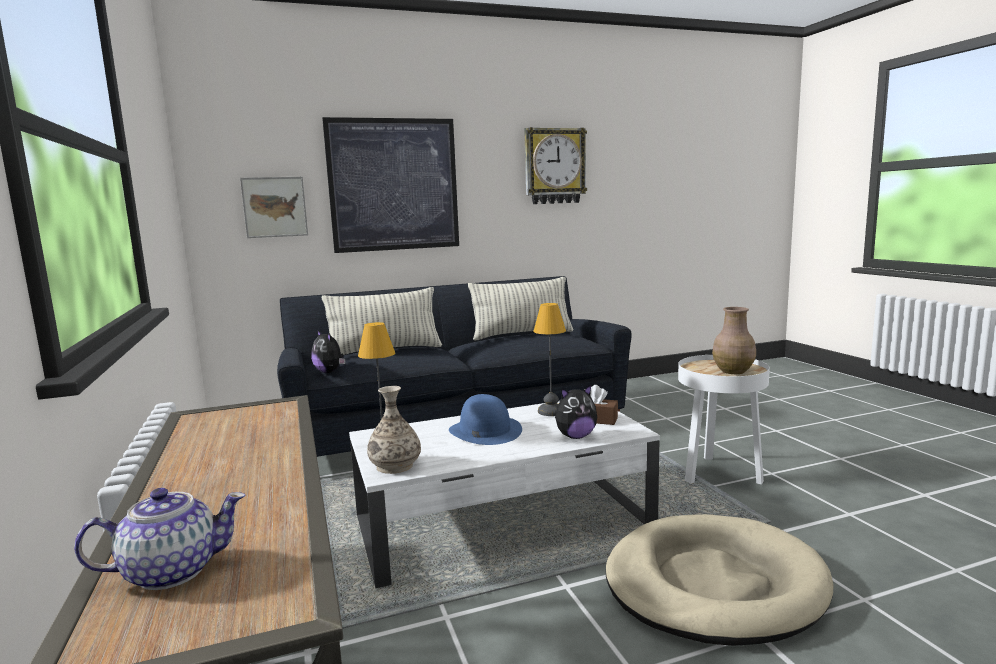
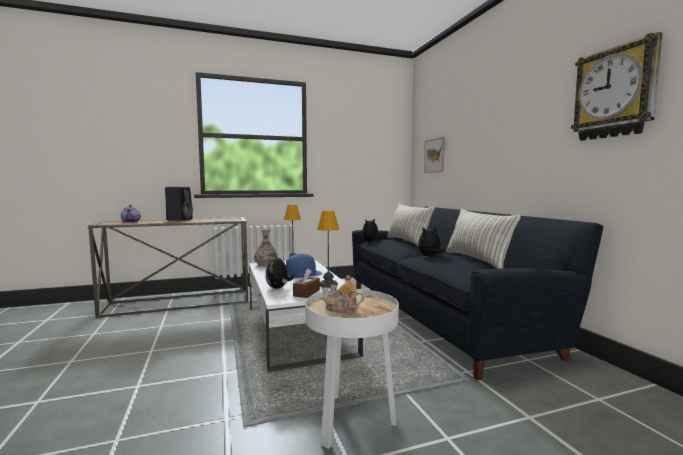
camera: 90 degrees right, 5 degrees down
(186, 479) = (179, 219): none -> black speaker
(394, 185) = (481, 136): picture -> none
(497, 346) = (430, 256): none -> plush toy
(713, 584) = (188, 381): beige dog bed -> none
(733, 371) = (341, 309): brown vase -> teapot

